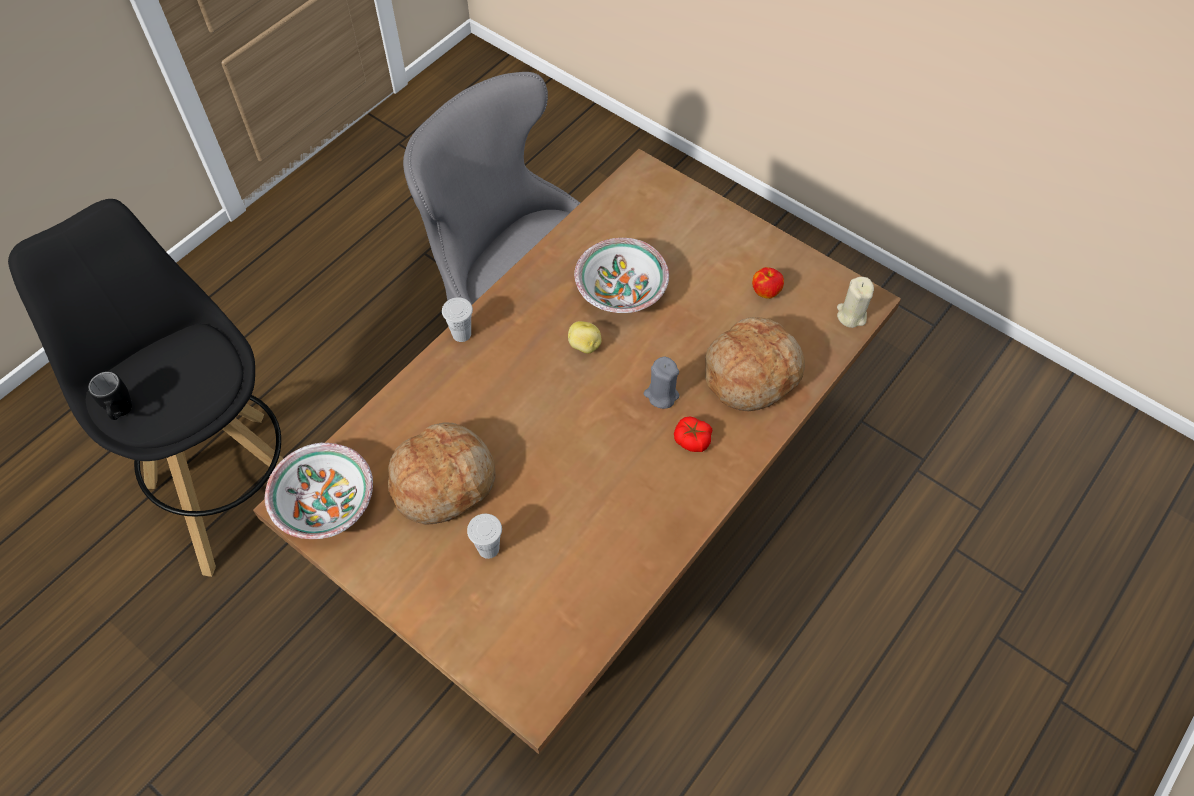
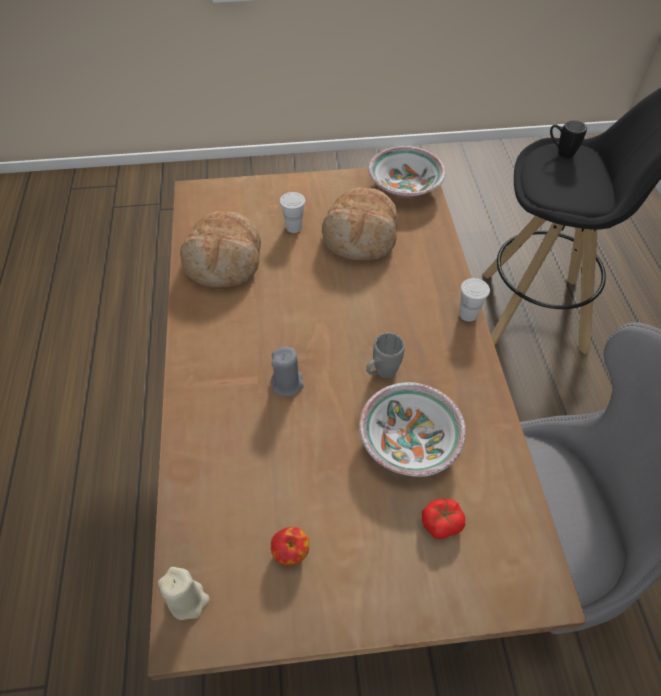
camera: 135 degrees right, 5 degrees down
(584, 346) = (381, 374): potato -> grey mug
(692, 440) = (233, 370): tomato -> tomato (441, 522)
(751, 372) = (235, 458): bread -> bread (224, 261)

